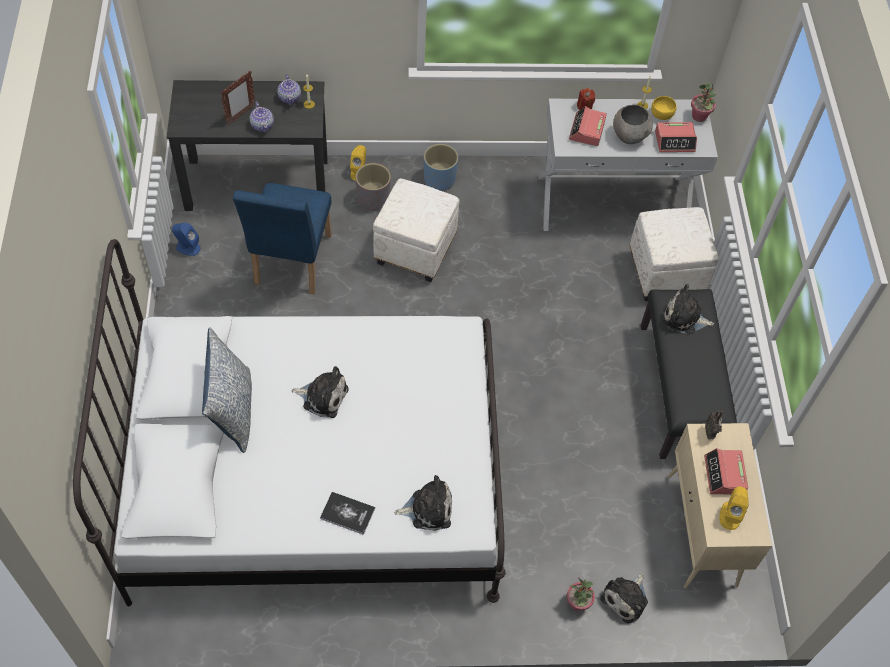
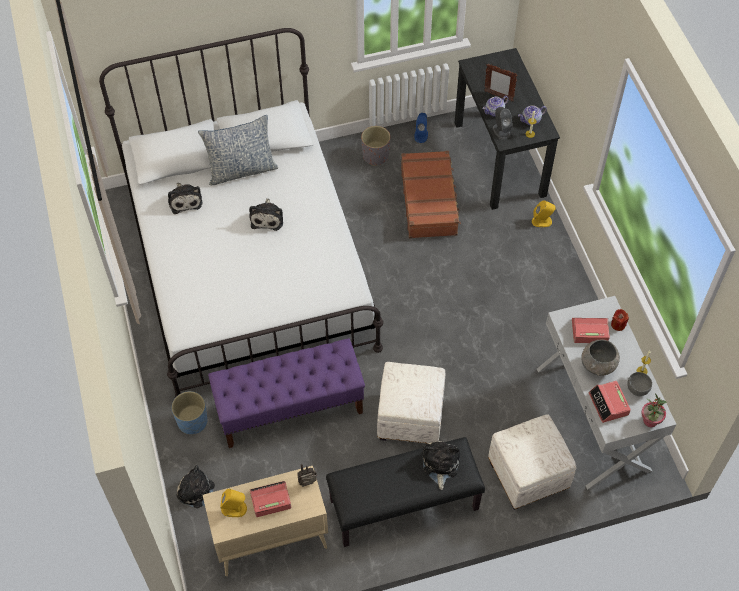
camera: 80 degrees right, 0 degrees up
(290, 265) = (429, 201): blue chair -> brown suitcase
(294, 127) = (501, 131): none -> grey speaker
(347, 513) = (177, 255): book -> none
(373, 199) = (517, 238): grey planter -> grey planter (376, 156)
(415, 251) = (476, 279): white ottoman -> white ottoman (409, 419)
(428, 509) = (192, 302): plush toy -> plush toy (185, 200)
(439, 179) = (559, 279): blue planter -> blue planter (193, 422)
(535, 474) = (290, 408): none -> purple bench
(577, 603) = (186, 458): potted plant -> none
(661, 114) = (637, 388): yellow bowl -> grey bowl

